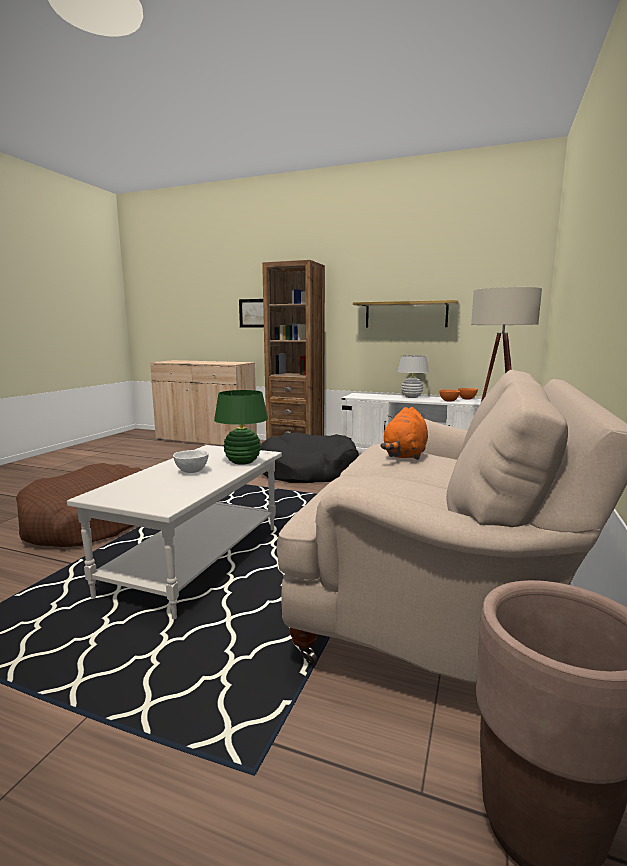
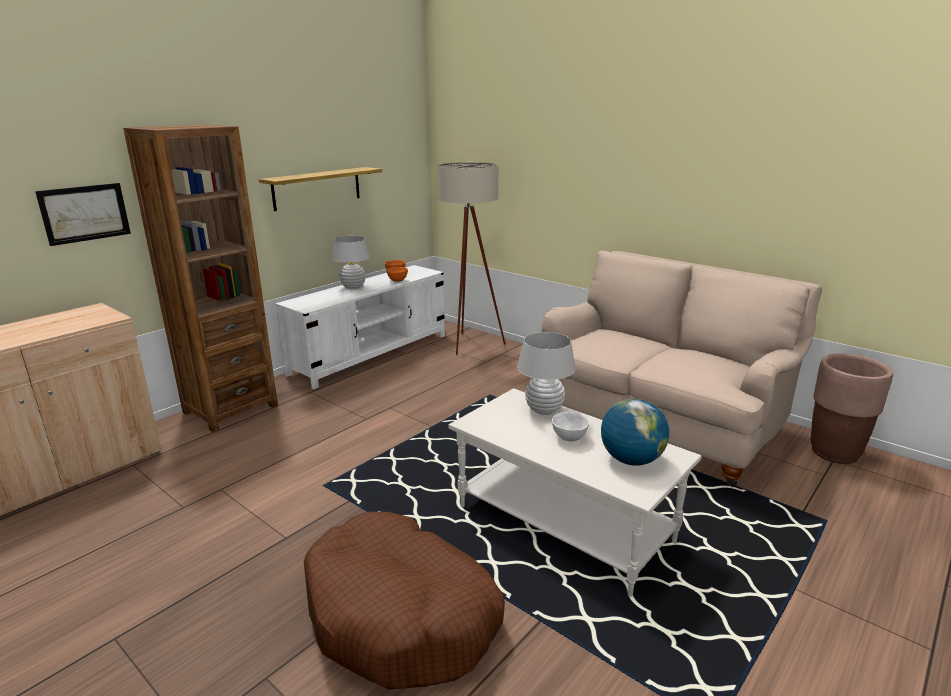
camera: 70 degrees left, 10 degrees up
(154, 491) = (631, 460): none -> globe
(242, 462) = (544, 410): green table lamp -> white table lamp
(308, 472) = (347, 419): black dog bed -> none
(405, 455) = (611, 340): orange plush toy -> none

